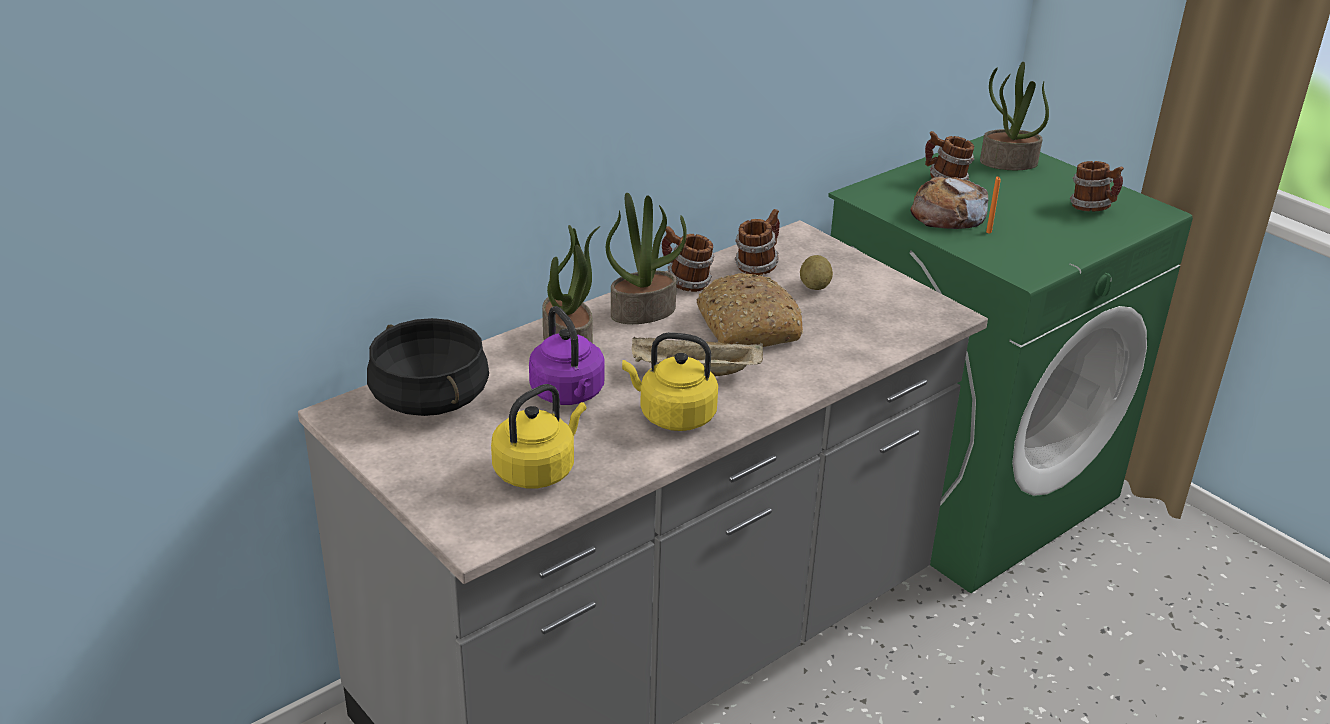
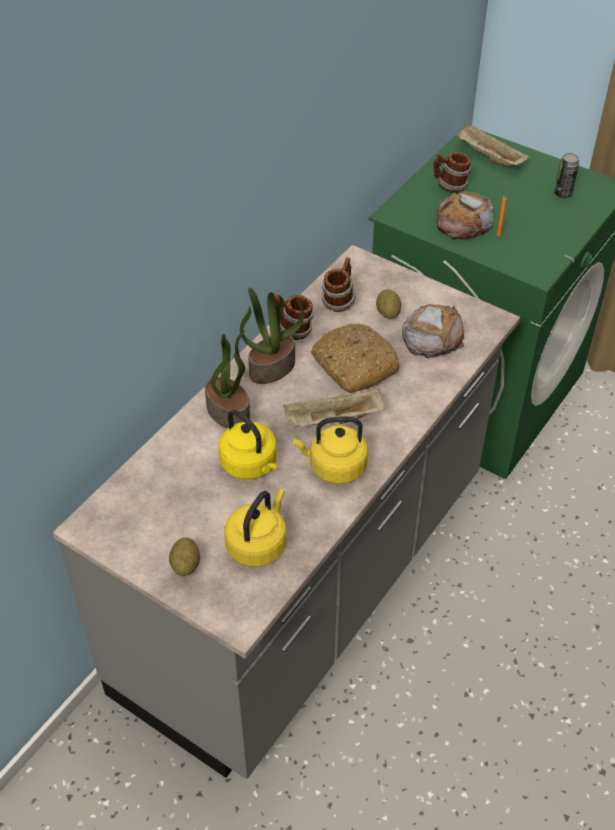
camera: 15 degrees left, 15 degrees up
(429, 399) = (148, 495): black cooking pot -> none
(437, 472) = (185, 565): none -> potato
(569, 394) = (251, 465): purple kettle -> yellow kettle
(862, 316) = (432, 336): none -> bread
(1008, 163) = (488, 157): potted plant -> beige tray
(1092, 208) = (563, 193): mug -> can

